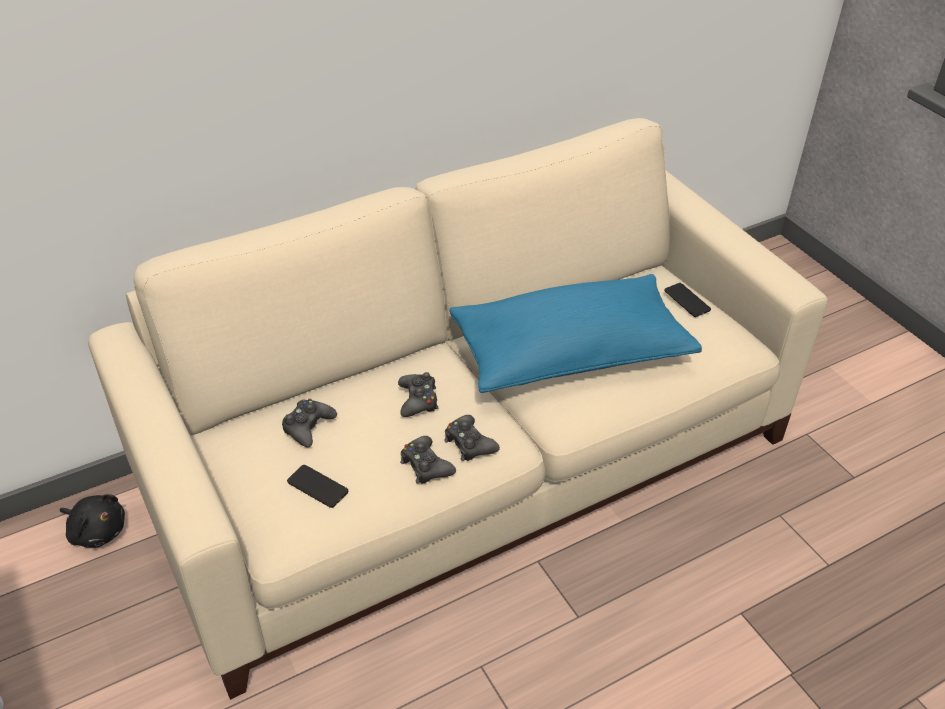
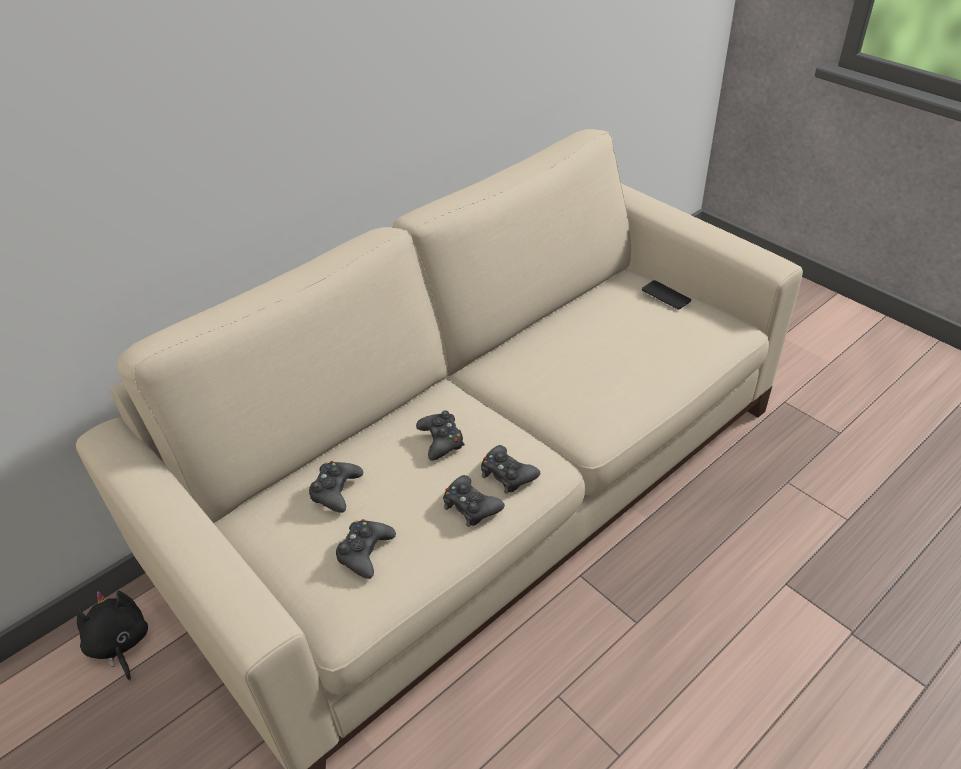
camera: 10 degrees left, 0 degrees up
(97, 531) = (120, 644): black plush toy -> black plush toy turned 135 degrees counterclockwise
(317, 486) = (365, 552): phone -> black game controller
(570, 355) = (575, 367): blue pillow -> none

